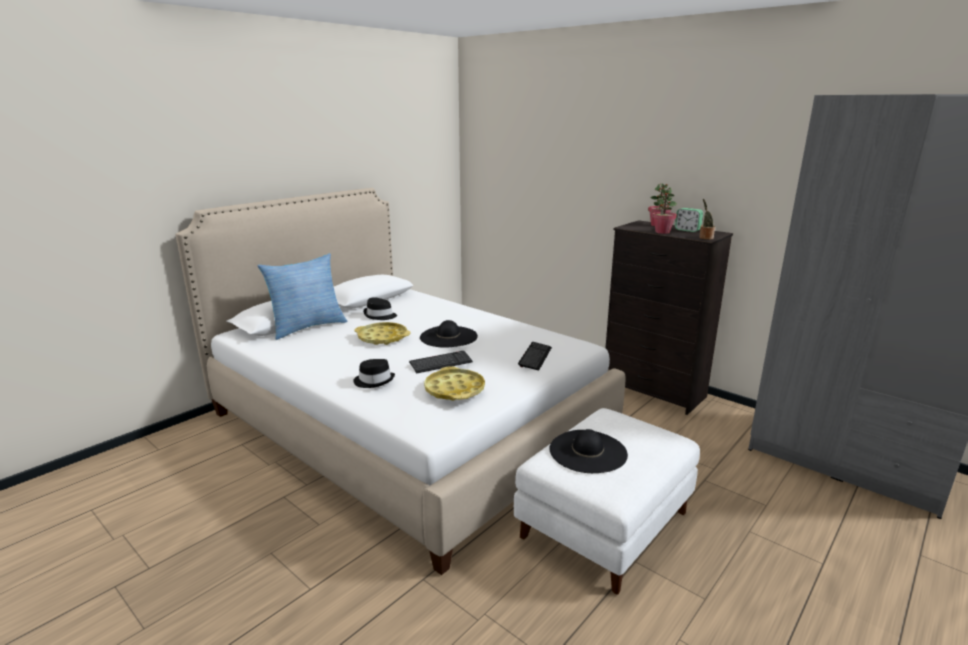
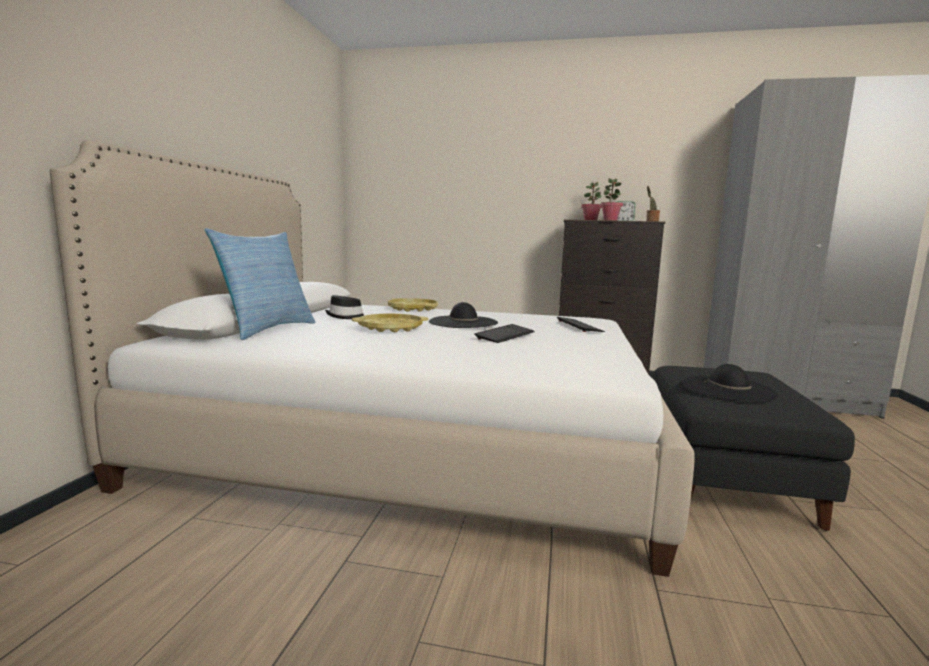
camera: 30 degrees left, 10 degrees down
(374, 381) = (462, 353): black hat -> none
(454, 389) = (569, 347): yellow tray -> yellow tray (413, 309)
(604, 524) = (723, 479): white ottoman -> black ottoman

